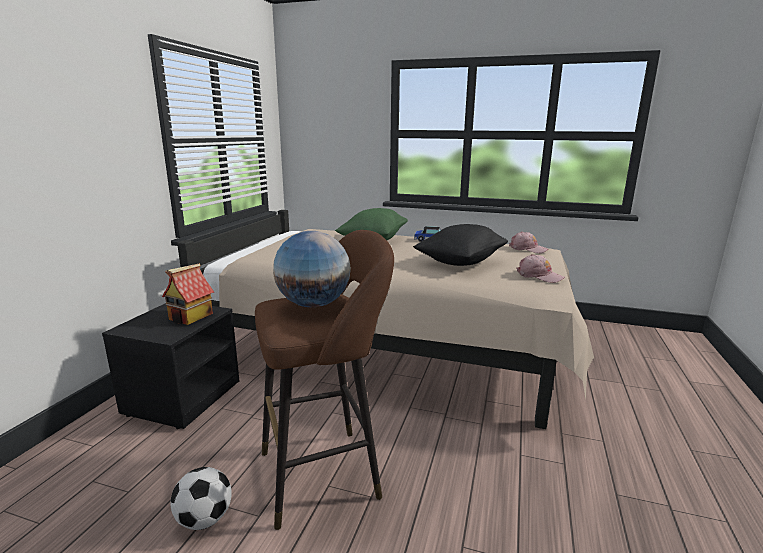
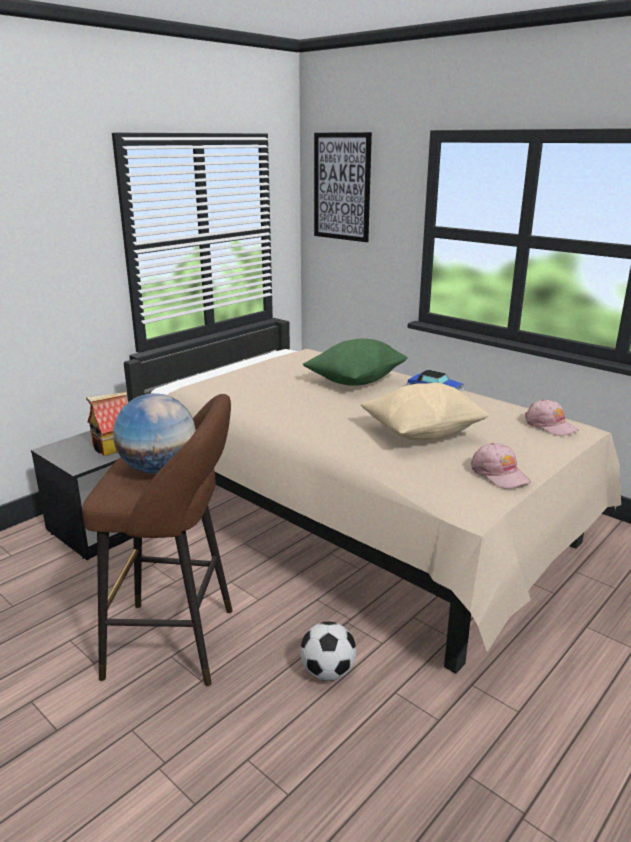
camera: 25 degrees right, 5 degrees up
(205, 519) = (52, 650): football -> football (328, 672)
(317, 106) = (342, 187): none -> picture
(460, 262) = (422, 433): black pillow -> beige pillow

